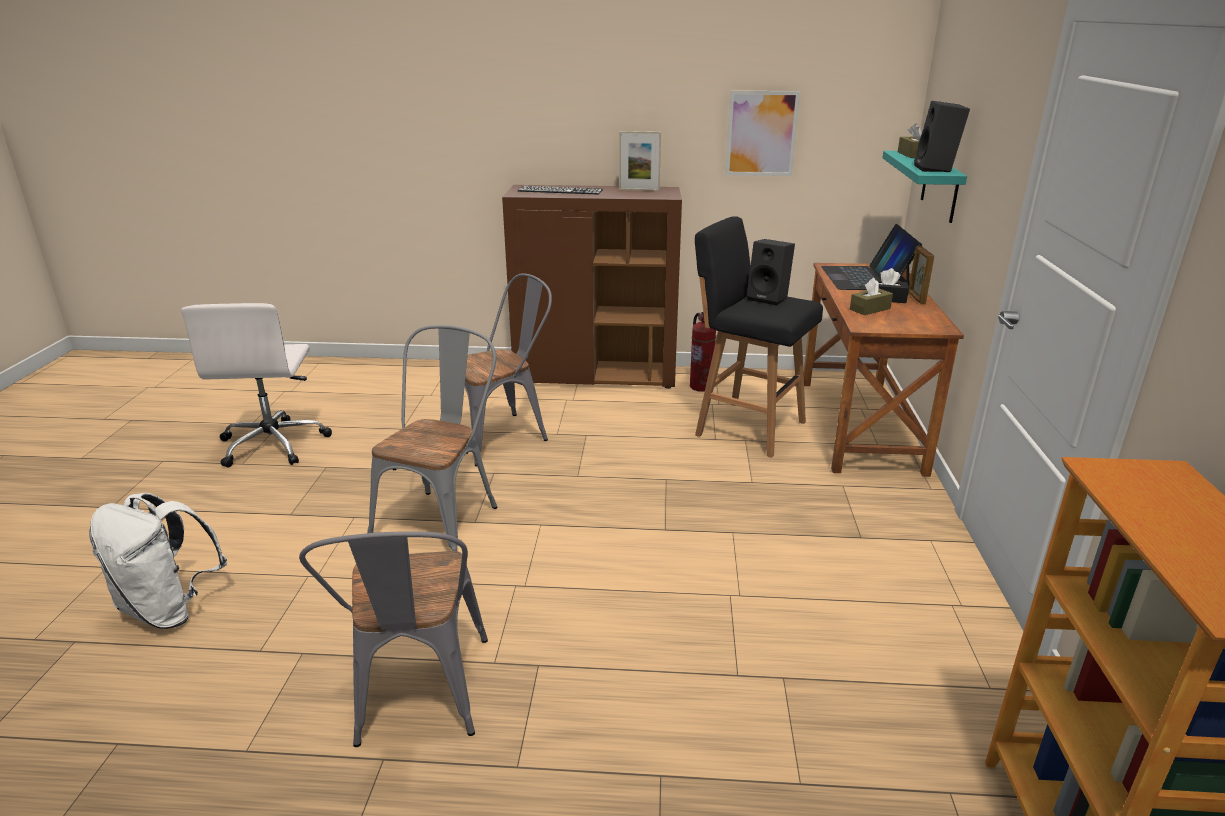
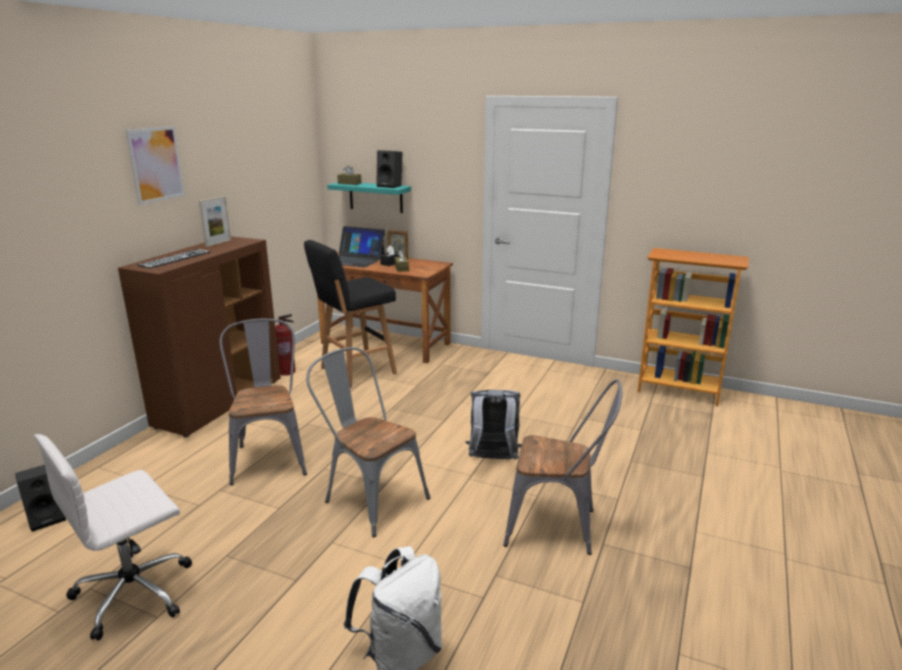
camera: 70 degrees left, 5 degrees down
(274, 444) = (135, 592): white office chair -> white office chair turned 120 degrees clockwise
(575, 598) = (493, 460): none -> grey backpack
(761, 134) = (260, 187): picture -> picture (156, 164)
(769, 298) = (351, 283): black speaker -> black speaker (48, 517)

